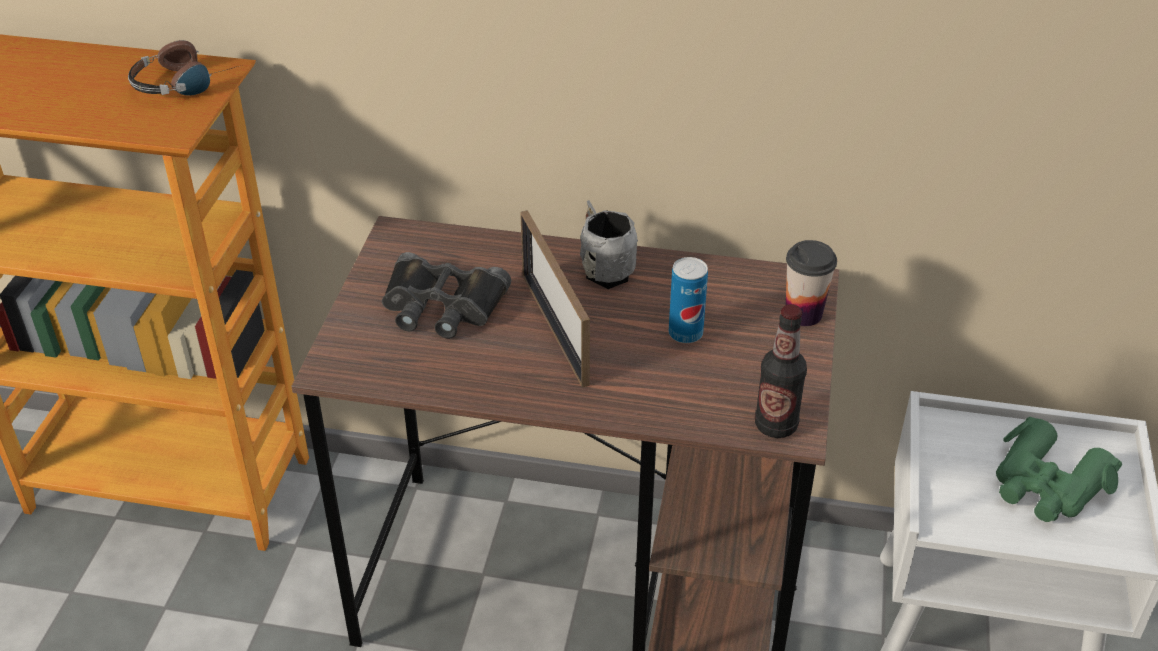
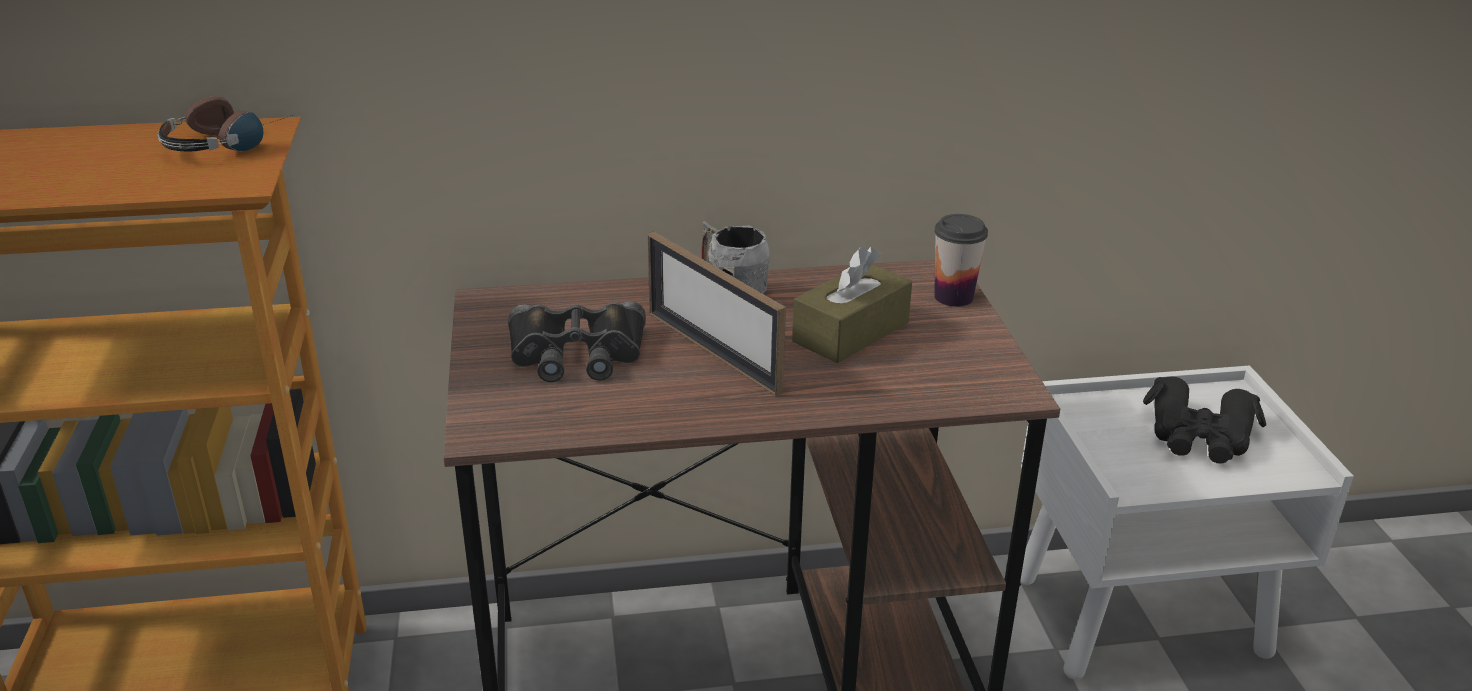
camera: 20 degrees left, 10 degrees down
(685, 333) = (851, 332): can -> brown tissue box
(775, 425) = (993, 390): bottle -> none
(1046, 485) = (1199, 435): green binoculars -> black binoculars

